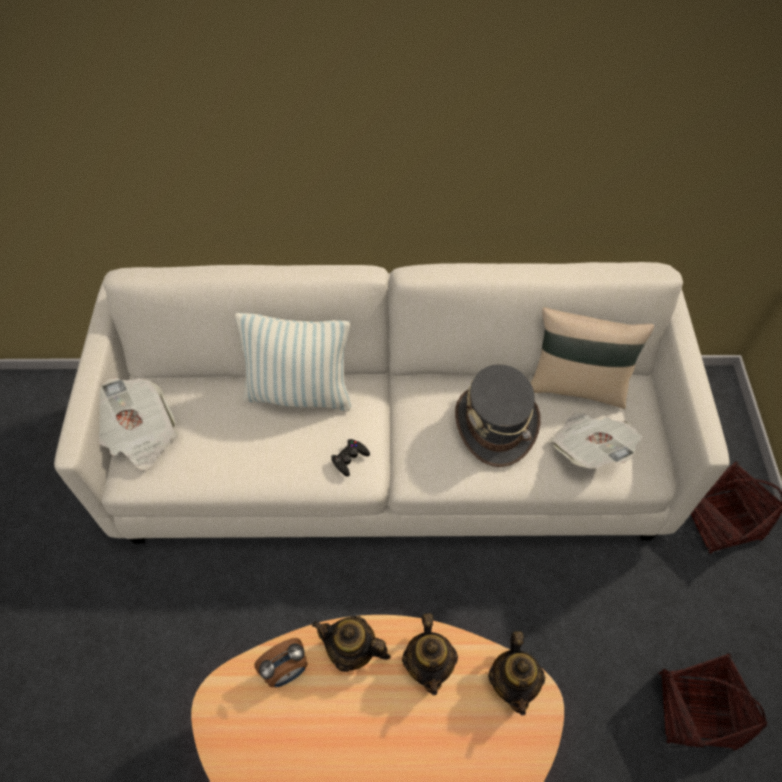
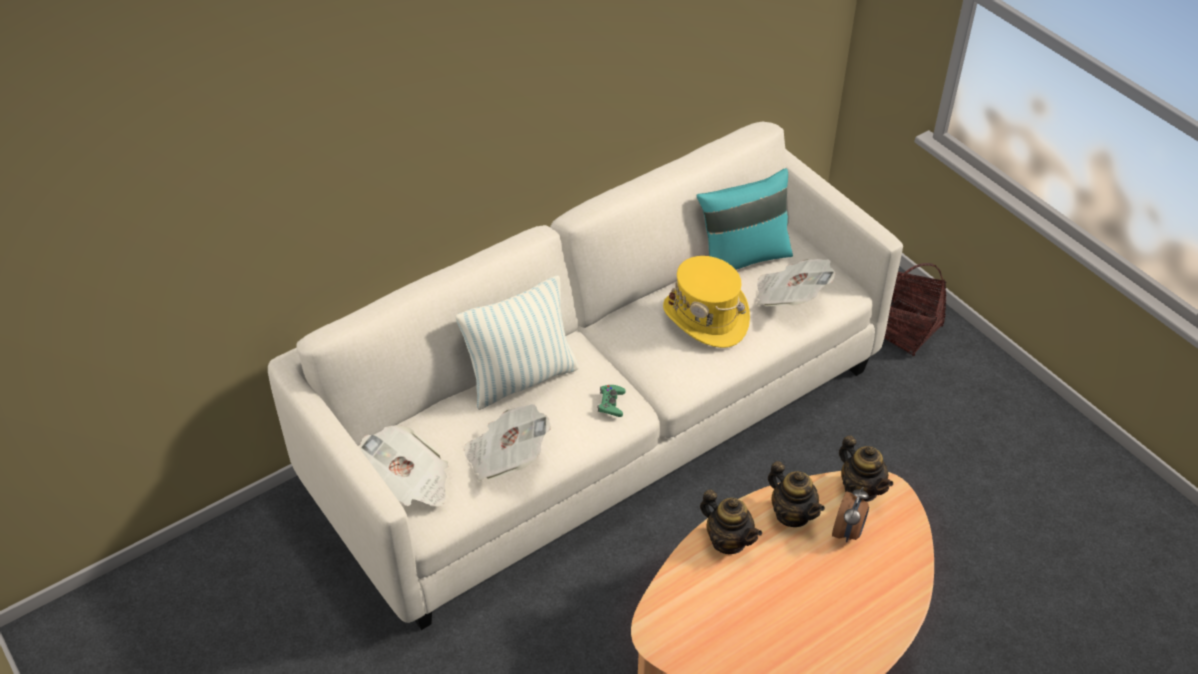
camera: 35 degrees left, 10 degrees down
(227, 456) = (506, 456): none -> newspaper
(286, 670) = (690, 583): alarm clock -> alarm clock (848, 531)
(349, 459) = (611, 403): black game controller -> green game controller
(352, 651) = (728, 540): teapot -> teapot turned 120 degrees counterclockwise
(495, 424) = (706, 317): grey hat -> yellow hat
(576, 385) = (742, 258): beige pillow -> turquoise pillow
(696, 710) = (985, 470): basket -> none

